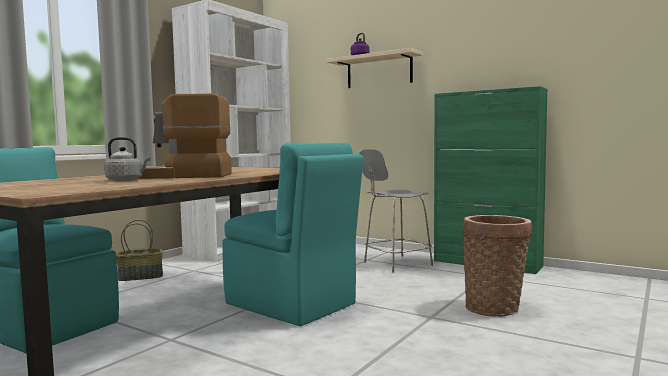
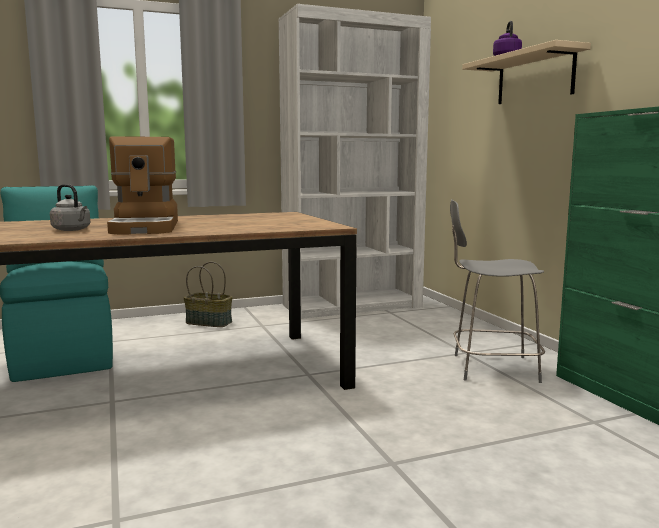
camera: 35 degrees right, 5 degrees up
(184, 176) = (147, 227): coffee machine -> coffee machine turned 135 degrees counterclockwise
(292, 305) = (273, 394): turquoise chair -> none
(495, 308) = (508, 481): basket -> none

